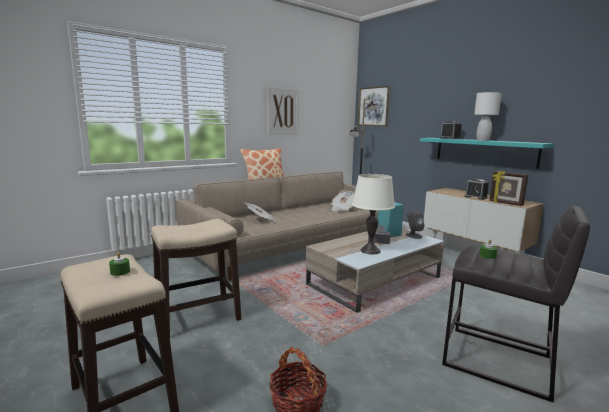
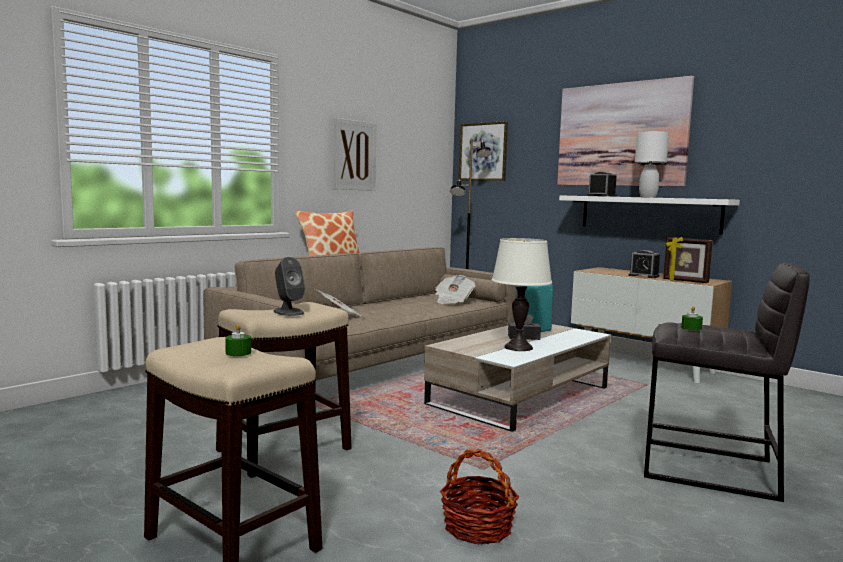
camera: 10 degrees left, 5 degrees down
(413, 235) = (568, 330): grey speaker -> grey speaker (288, 312)
(467, 94) = (621, 135): none -> picture
(484, 151) = (649, 213): turquoise shelf -> white shelf

